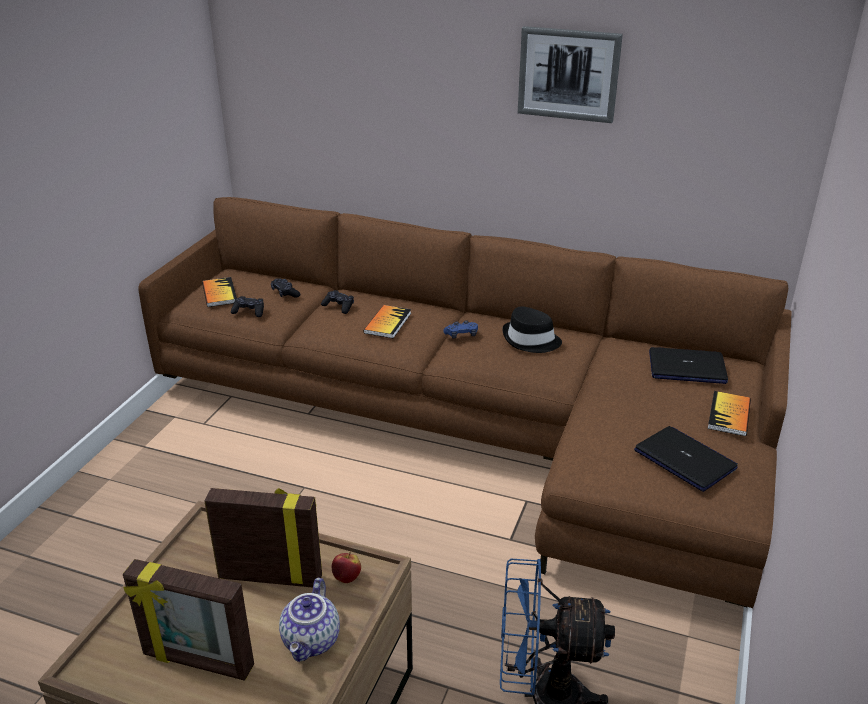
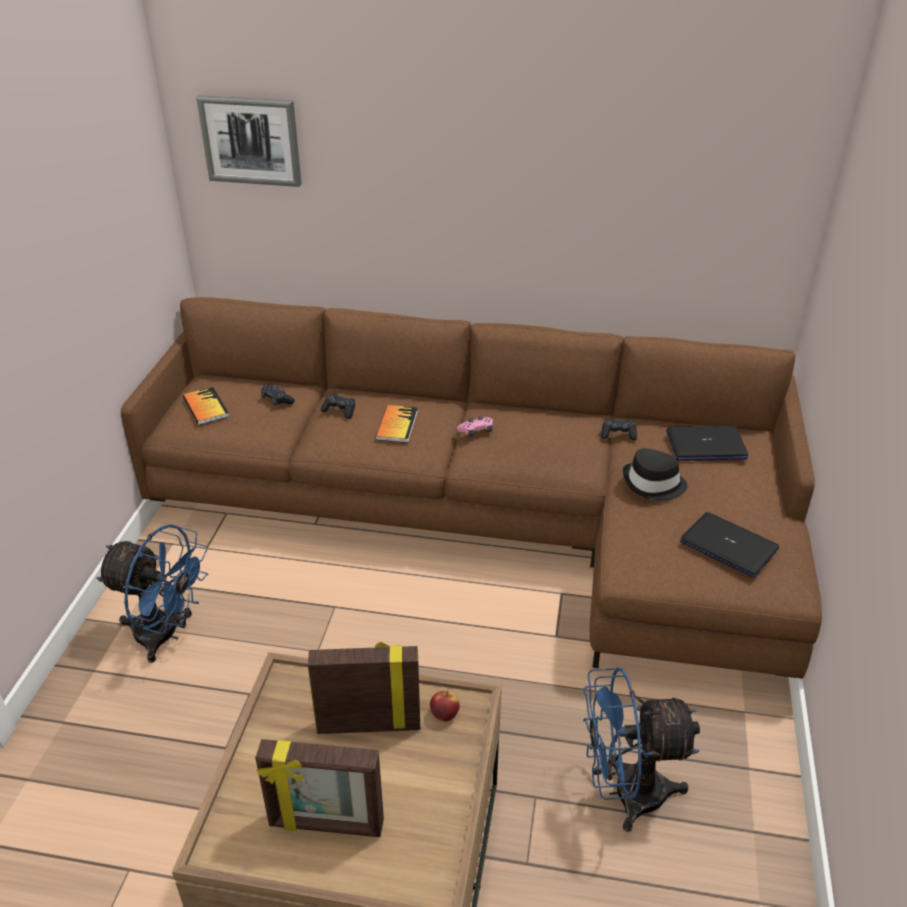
camera: 10 degrees left, 5 degrees up
(143, 494) = (166, 635): none -> blue fan
(249, 311) = (245, 426): black game controller -> black game controller (618, 434)
(312, 641) = (432, 786): teapot -> none
(461, 335) = (476, 431): blue game controller -> pink game controller
(530, 340) = (548, 431): black hat -> black hat (653, 484)
(568, 74) = (567, 154): picture -> picture (251, 140)
(729, 415) = (757, 492): book -> none

